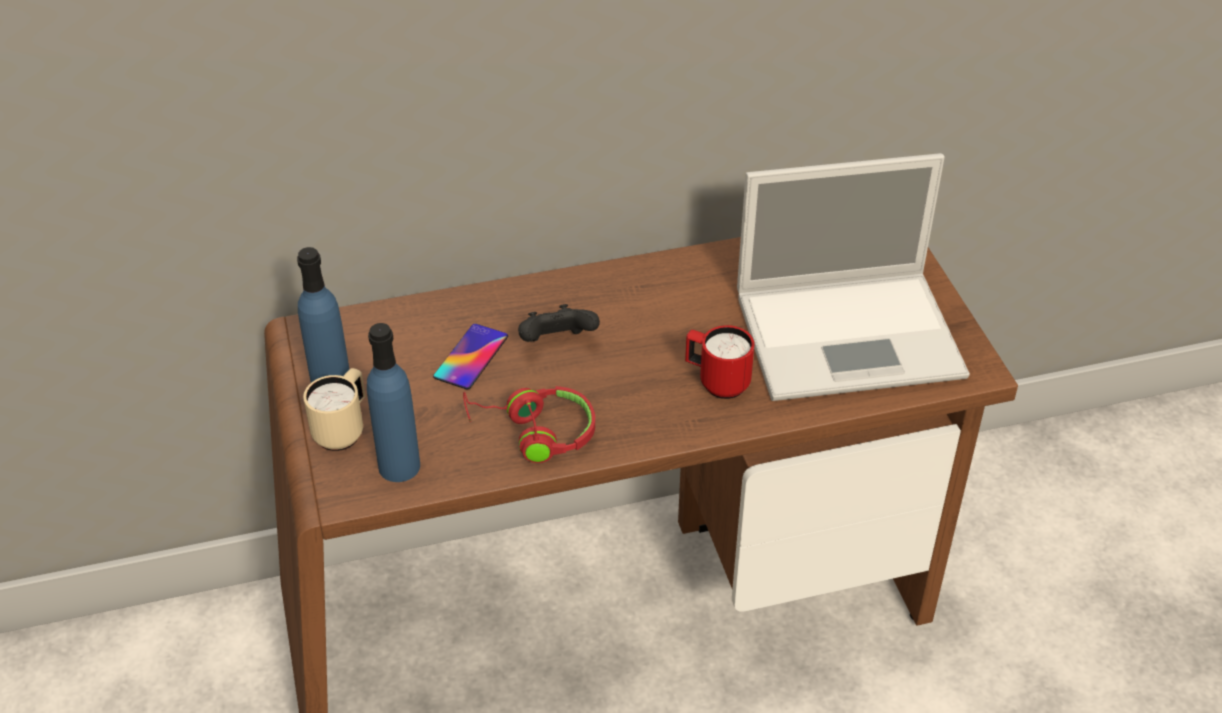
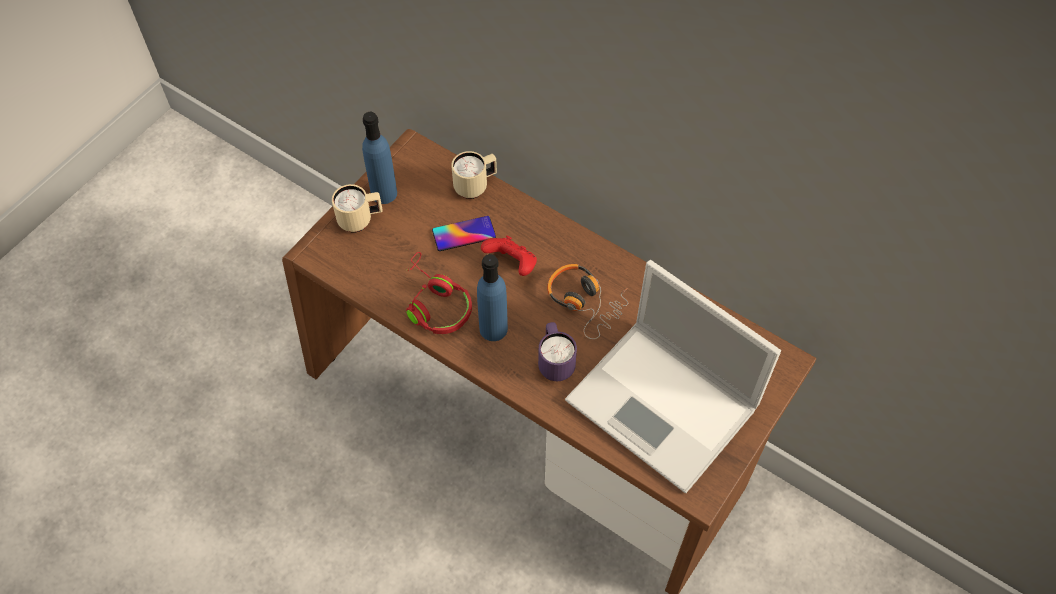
camera: 50 degrees right, 15 degrees up
(399, 466) = (358, 263): blue bottle -> blue bottle (493, 329)
(421, 312) = (475, 186): none -> beige mug
(557, 343) = (512, 264): black game controller -> red game controller
(668, 318) = (585, 302): none -> headphones
(716, 382) = (555, 362): red mug -> purple mug

